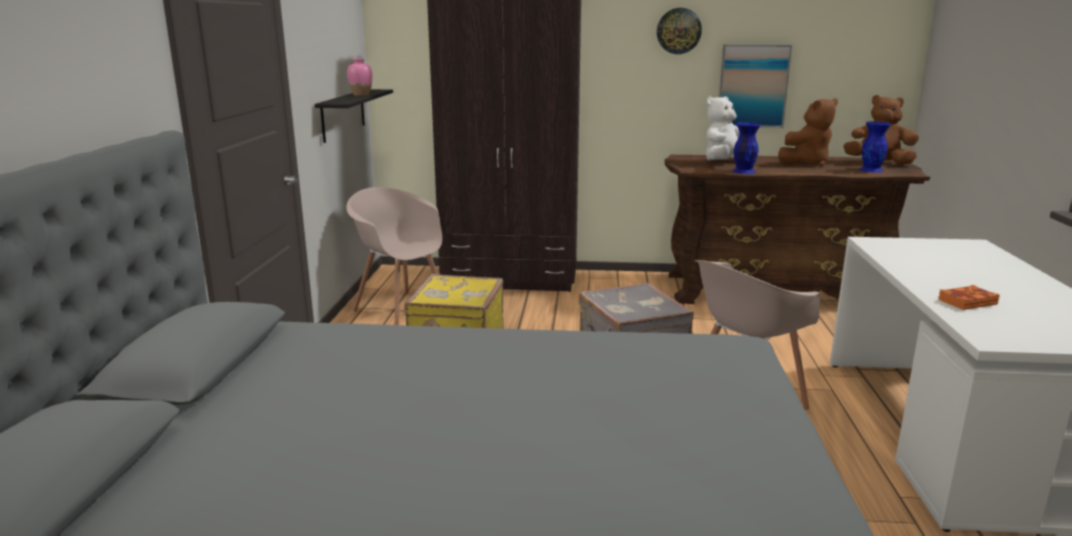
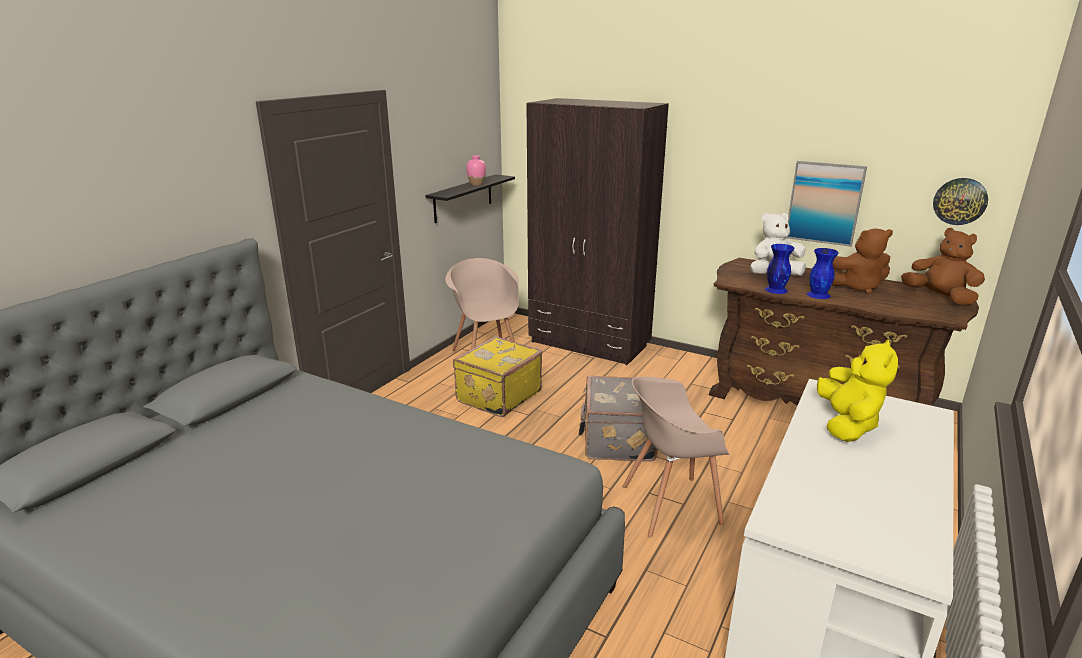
camera: 25 degrees right, 5 degrees up
(679, 31) = (755, 145): wall clock -> wall clock (960, 201)
(871, 170) = (914, 307): blue vase -> blue vase (819, 295)
(930, 262) = (847, 425): none -> yellow plush toy
(966, 302) = (813, 477): orange book -> none

